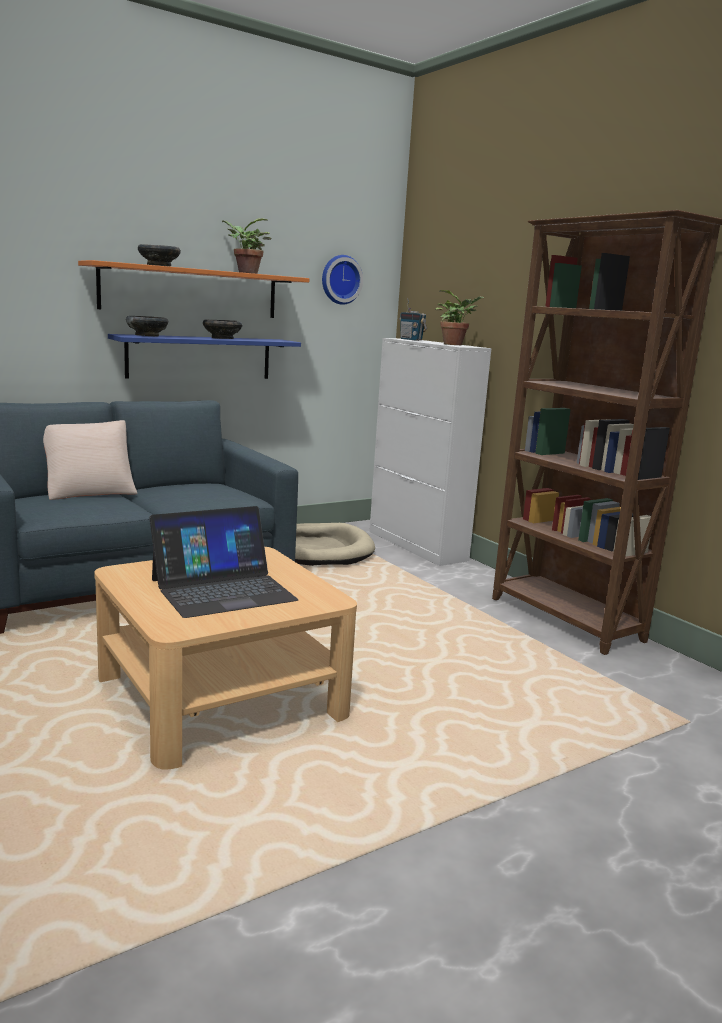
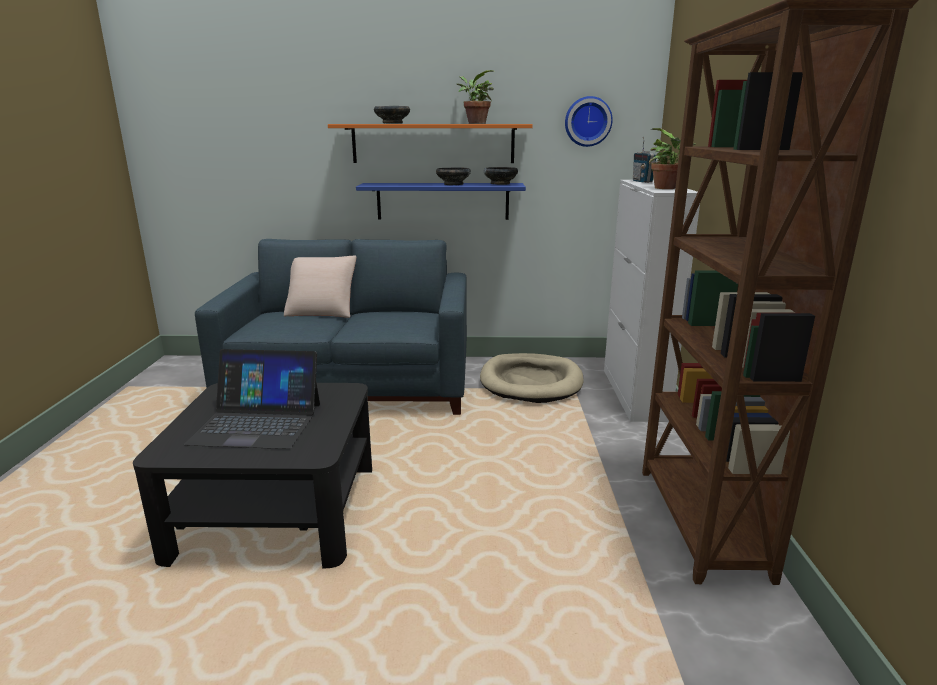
camera: 35 degrees right, 5 degrees up
(147, 335) = (387, 184): black bowl -> black bowl (500, 184)
(221, 696) = (278, 509): beige coffee table -> black coffee table

